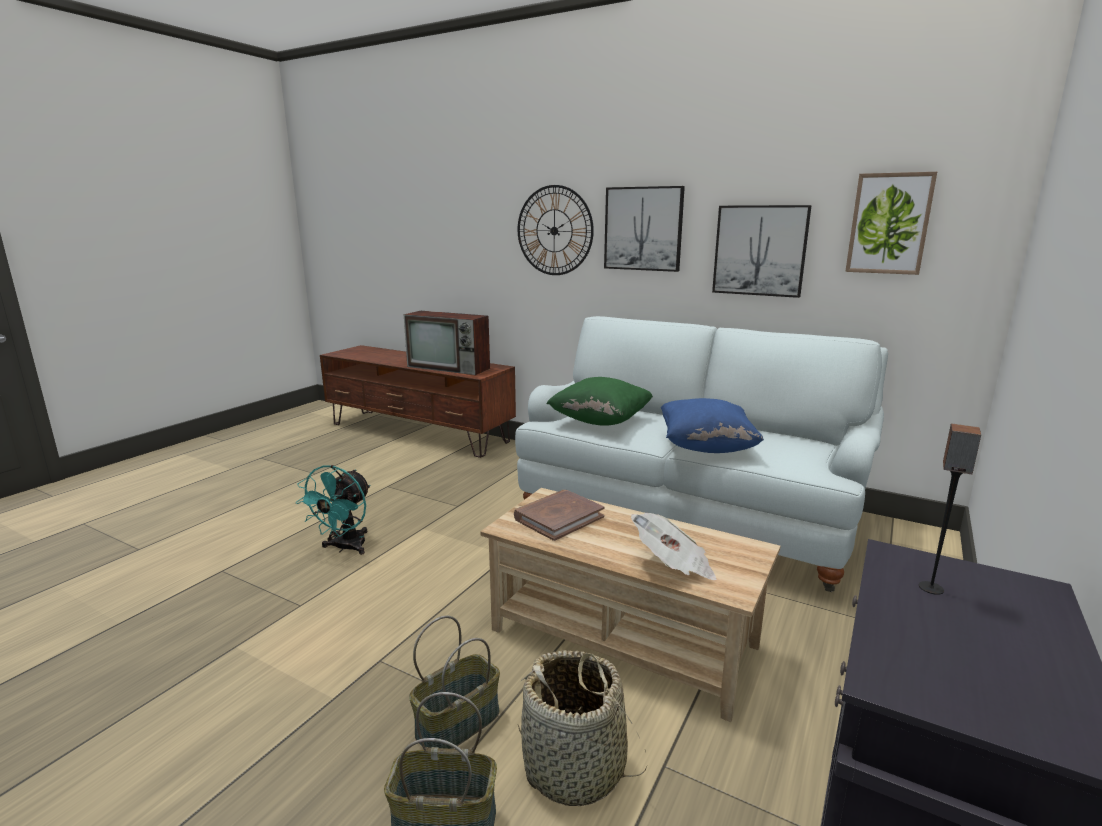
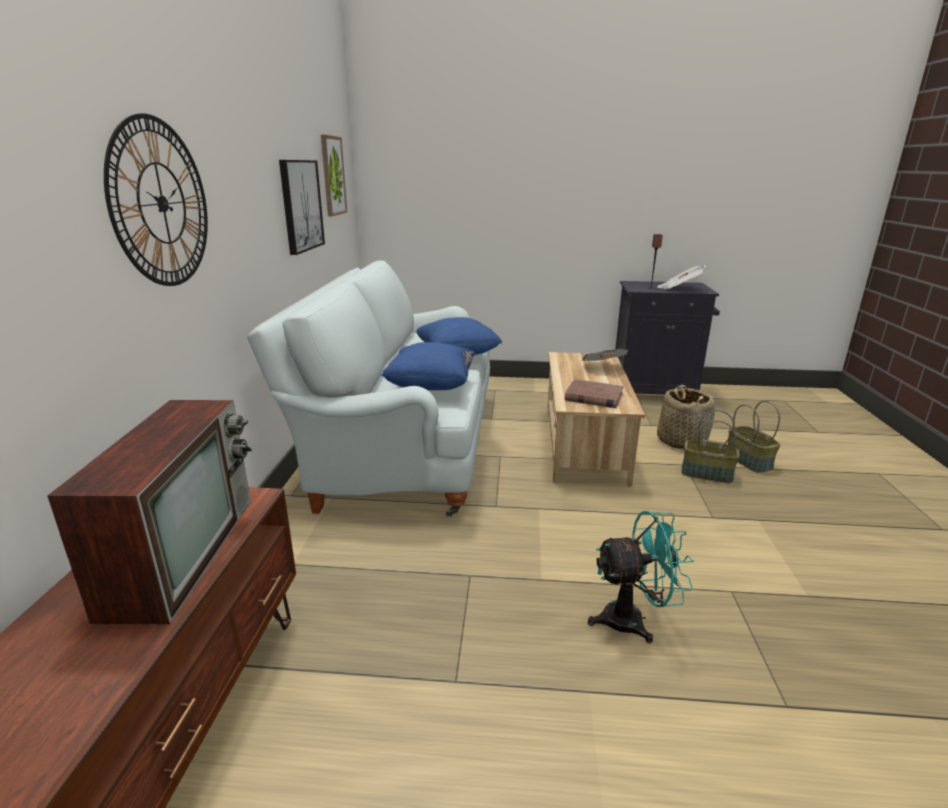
camera: 115 degrees left, 5 degrees up
(600, 421) = (431, 387): green pillow -> blue pillow
(643, 229) = (242, 190): picture -> none
(928, 637) = (679, 289): none -> newspaper

